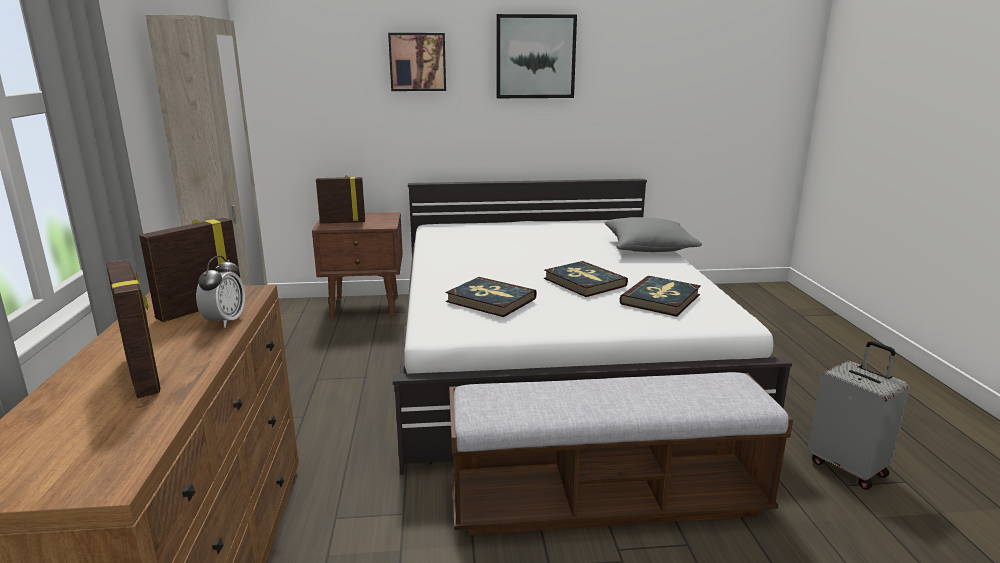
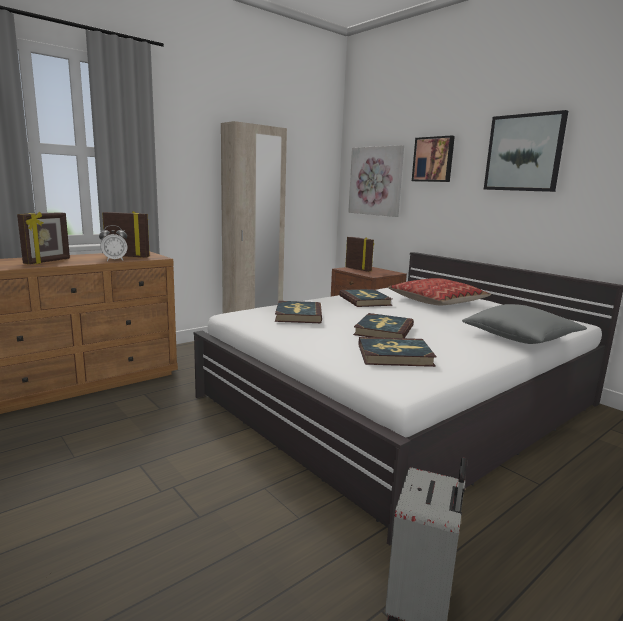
camera: 55 degrees right, 5 degrees down
(321, 92) = (376, 181): none -> picture
(466, 259) = (365, 300): none -> book
(508, 236) = (437, 301): none -> pillow
(607, 500) = (228, 469): bench -> none

